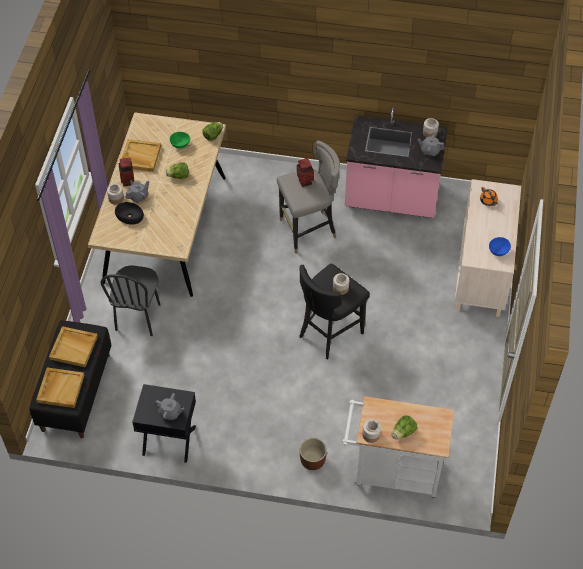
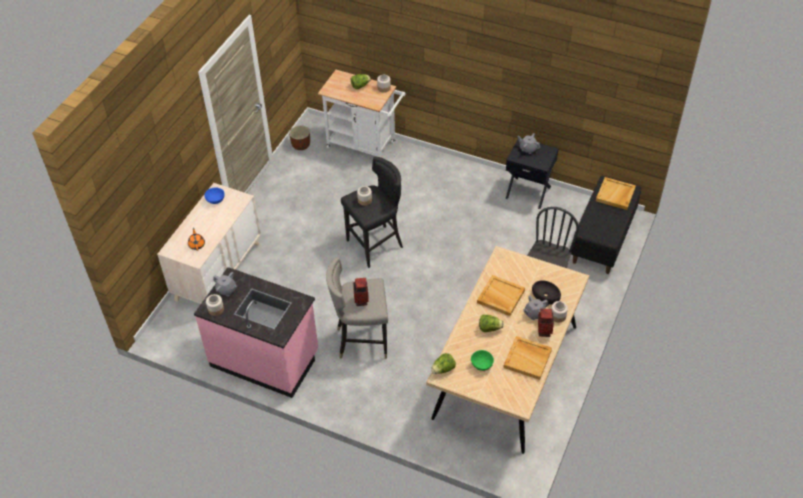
camera: 165 degrees left, 5 degrees down
(74, 347) = (603, 223): beige tray -> beige tray (500, 297)
(312, 461) = (420, 161): brown planter -> brown planter (301, 145)

